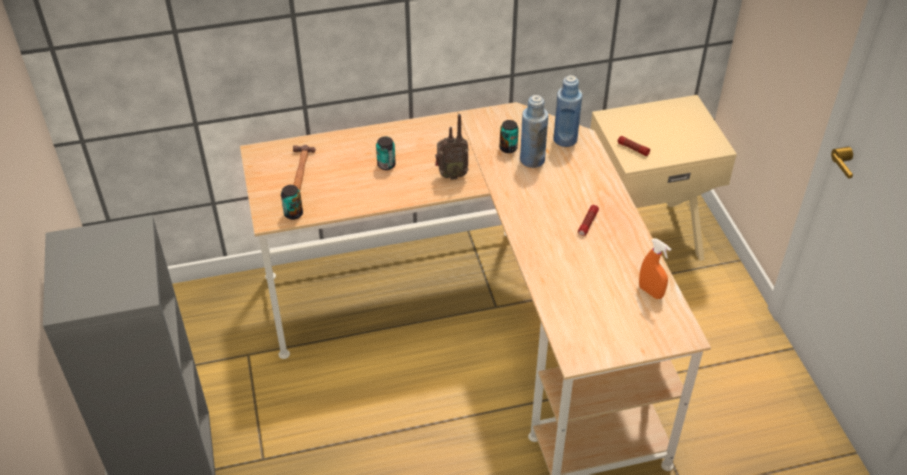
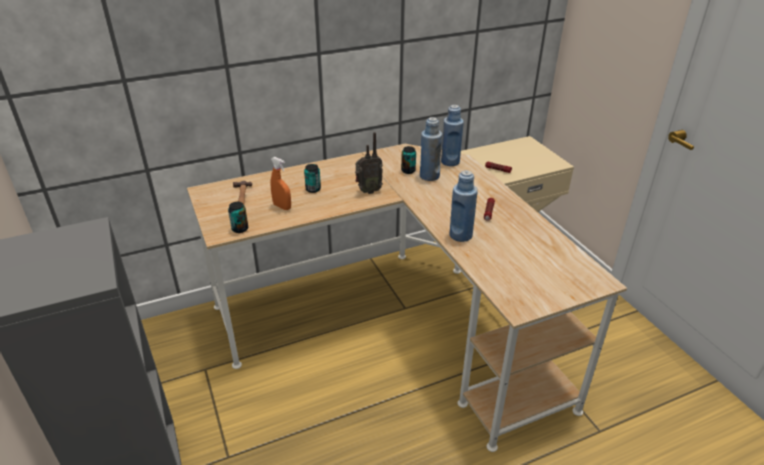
camera: 10 degrees left, 10 degrees down
(543, 253) = (460, 235): none -> blue bottle
(650, 292) = (559, 253): orange spray bottle -> orange spray bottle (282, 207)

